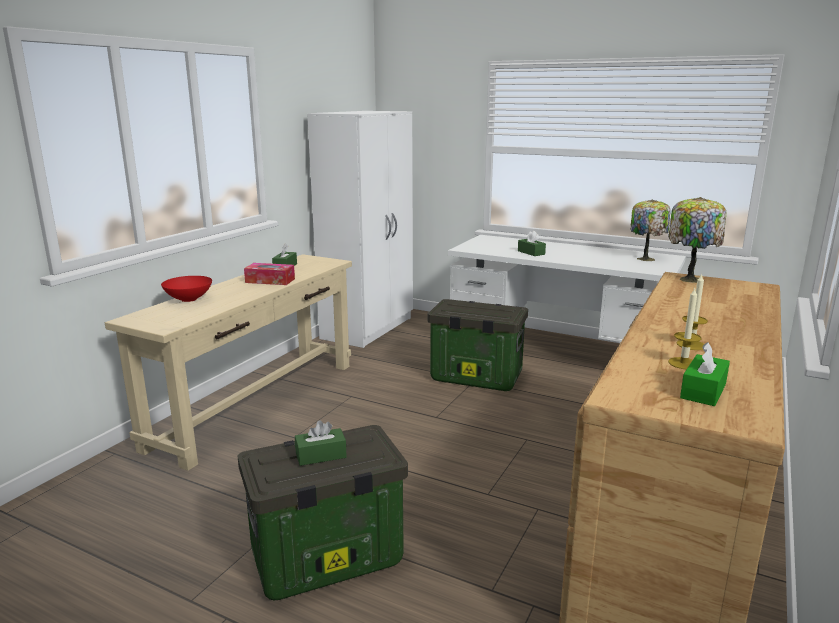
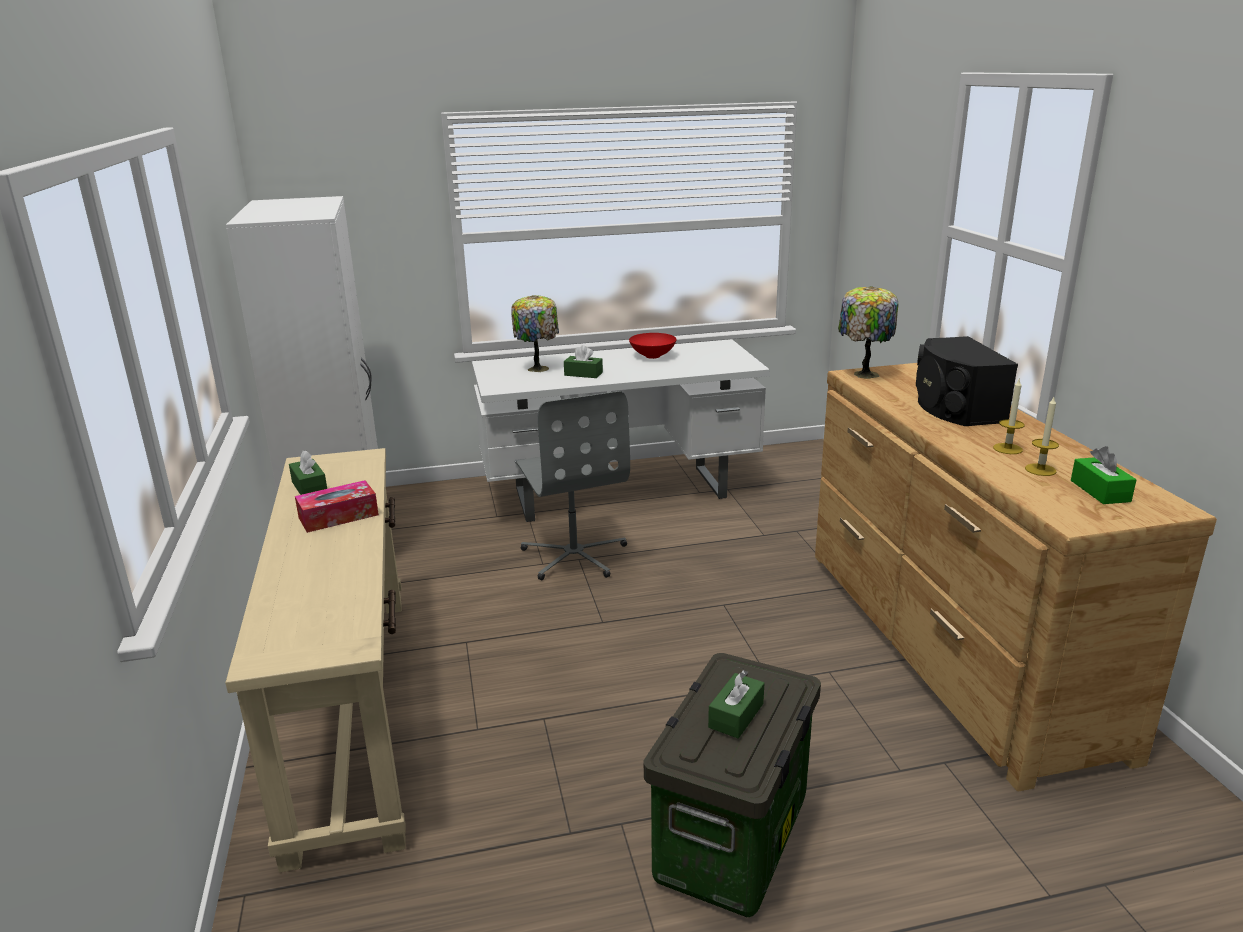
camera: 40 degrees left, 5 degrees up
(188, 299) = (280, 591): red bowl -> red bowl (652, 356)
(474, 377) = (574, 555): storage box -> grey office chair
(646, 258) = (706, 352): table lamp -> table lamp (538, 368)
(715, 313) = (955, 408): none -> black speaker

